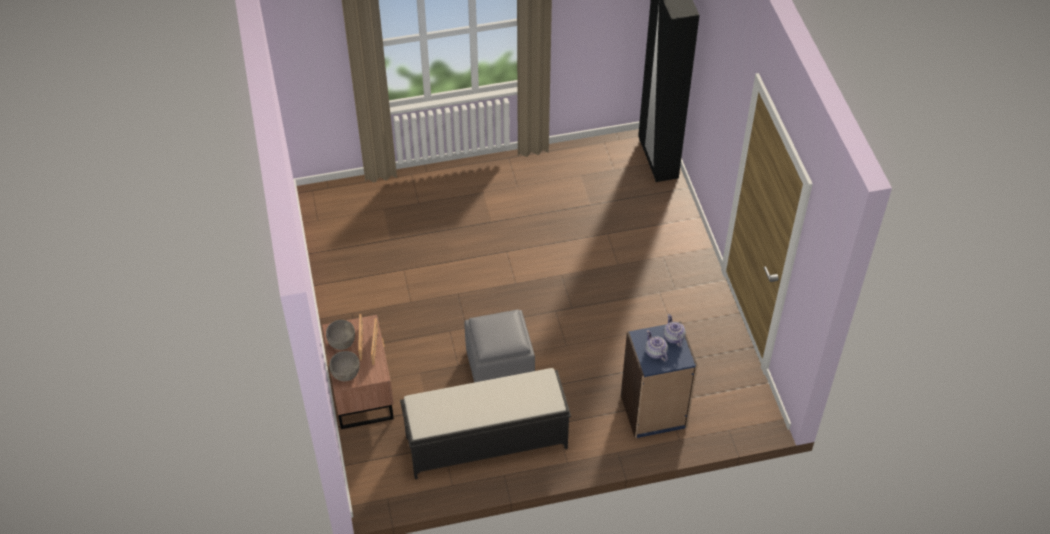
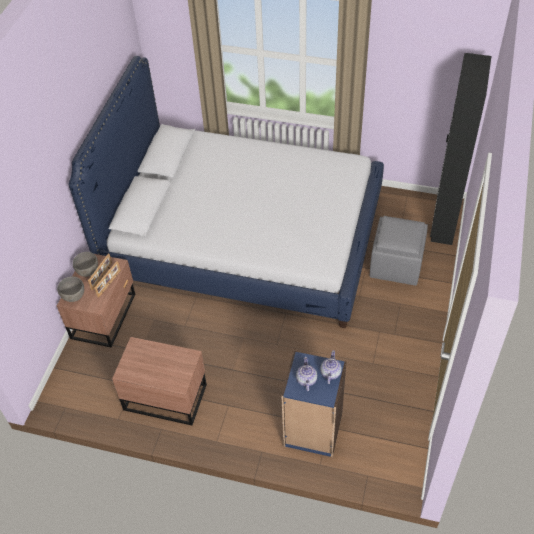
camera: 30 degrees right, 0 degrees up
(460, 250) = (244, 238): none -> bed
(485, 442) = (164, 395): black bench -> brown nightstand
(499, 367) = (214, 340): grey ottoman -> grey ottoman (395, 264)

